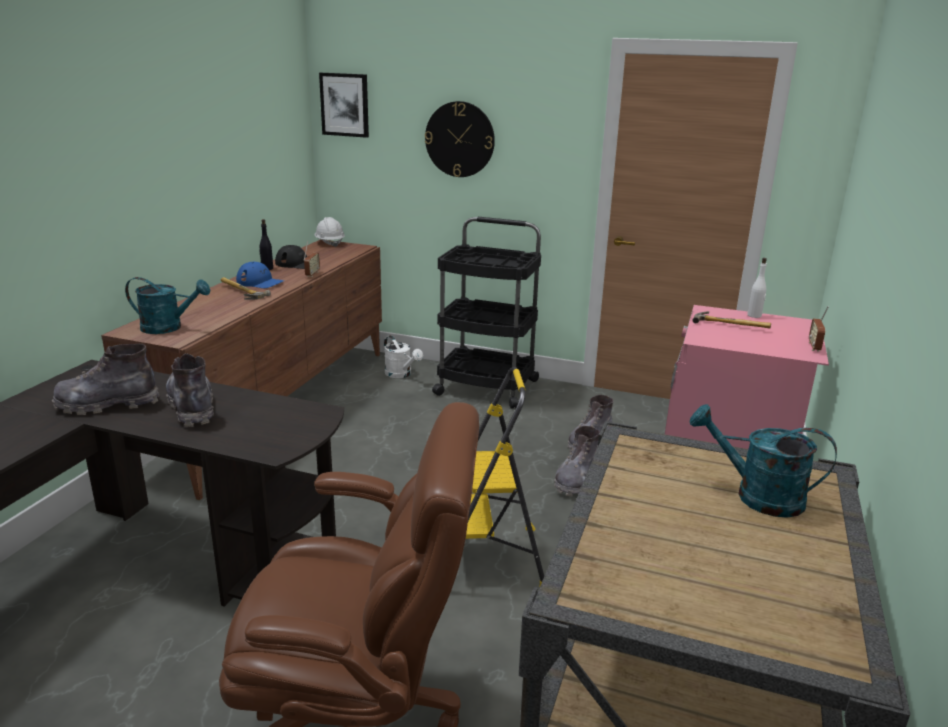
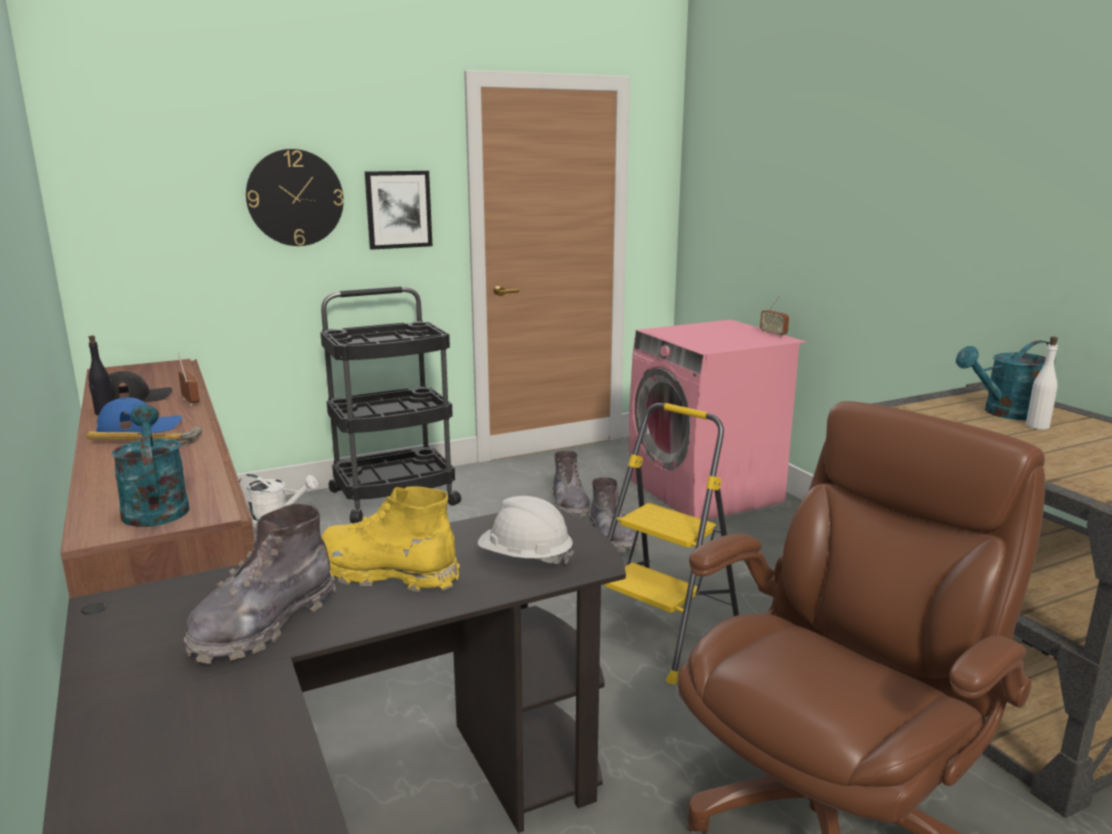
camera: 45 degrees left, 5 degrees down
(169, 328) = (155, 507): turquoise watering can -> turquoise watering can turned 75 degrees counterclockwise
(192, 407) = (387, 574): grey boot -> yellow boot
(329, 243) = (115, 369): white hard hat -> white hard hat (525, 558)
(345, 105) = (105, 163): picture -> picture (398, 209)
(731, 324) = (694, 335): hammer -> none
(754, 315) = (691, 326): white bottle -> white bottle (1037, 426)

